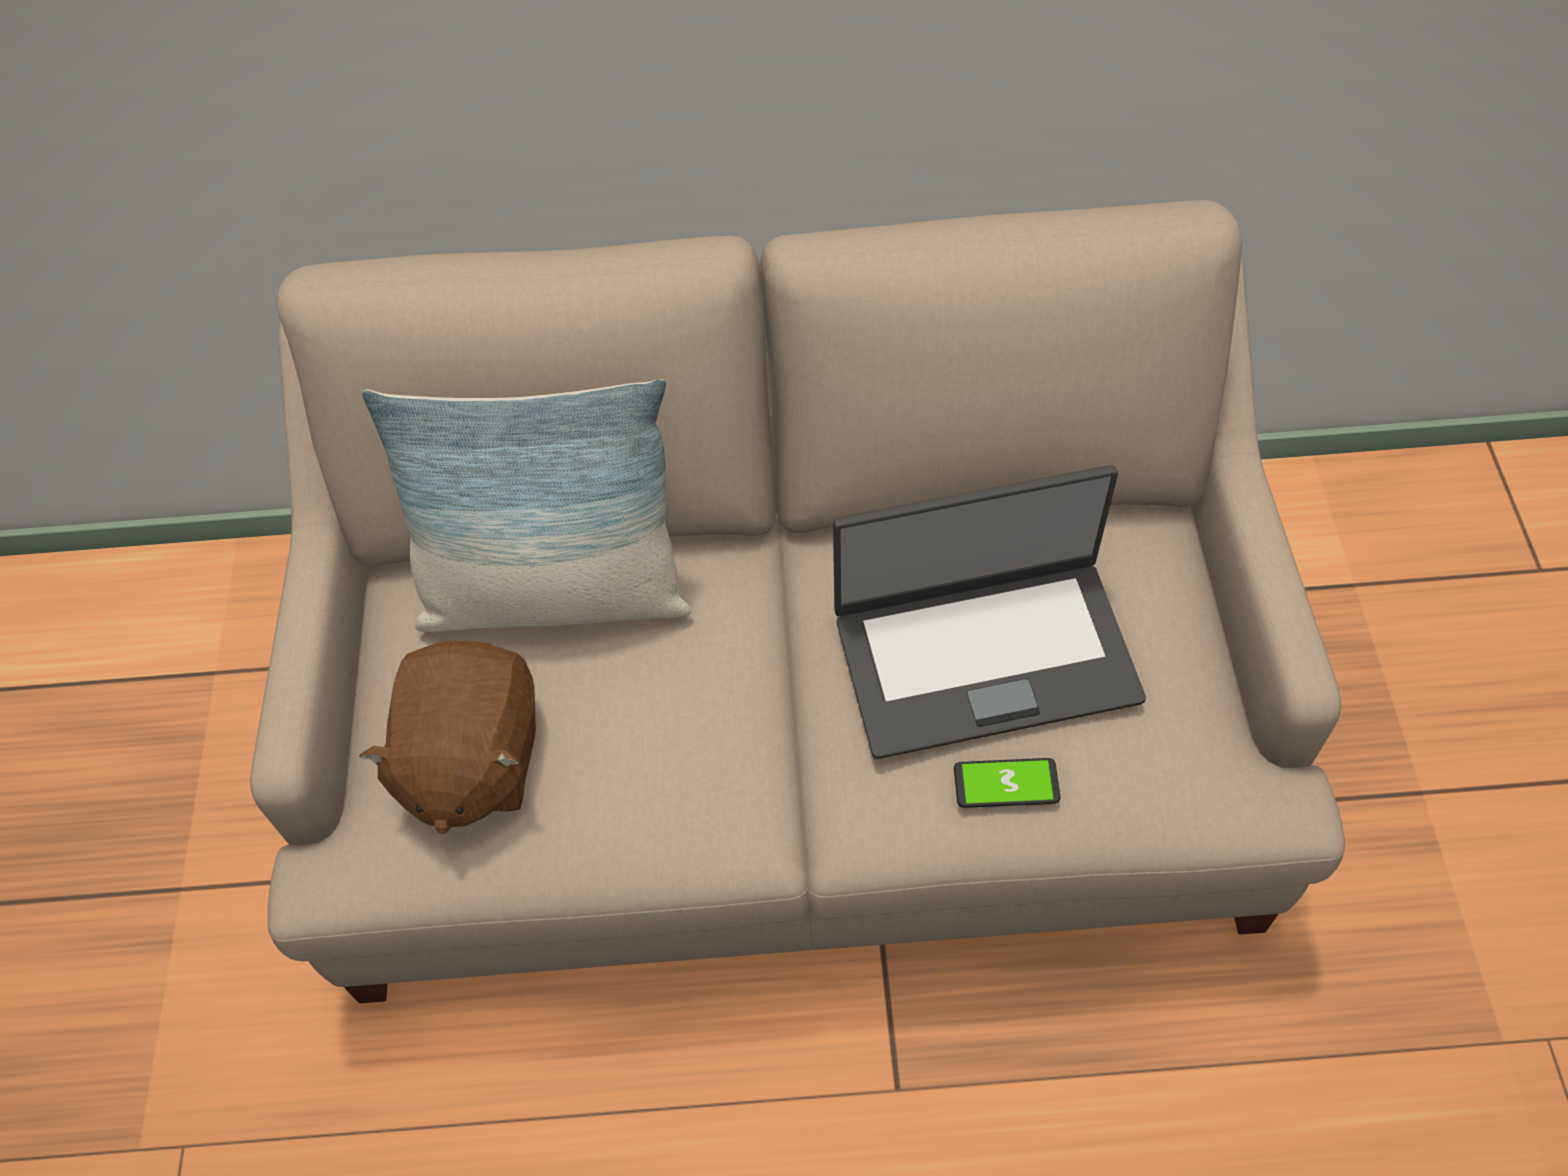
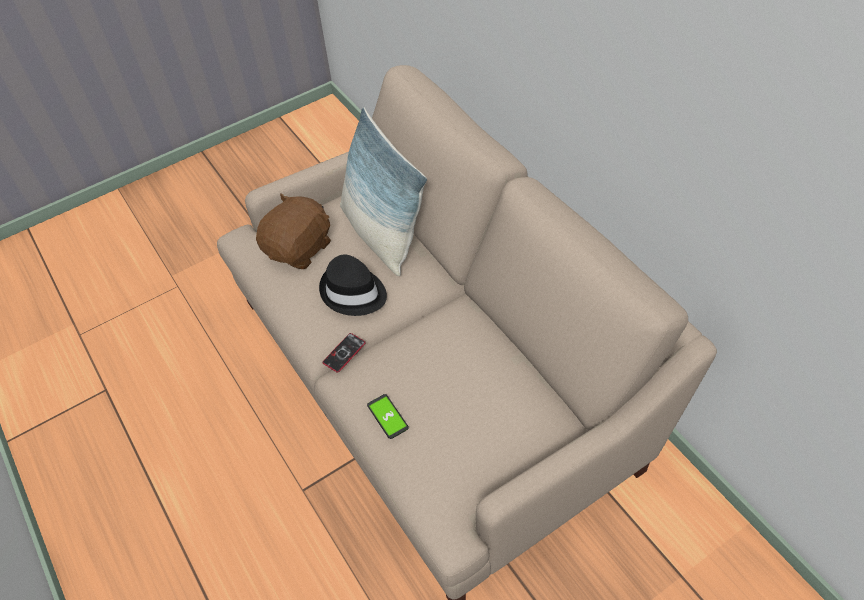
camera: 60 degrees right, 5 degrees down
(471, 760) = (300, 248): brown plush toy -> brown plush toy turned 150 degrees clockwise
(671, 710) = (353, 292): none -> black hat
(799, 798) = (344, 353): none -> phone
(984, 654) = (444, 381): laptop -> none

